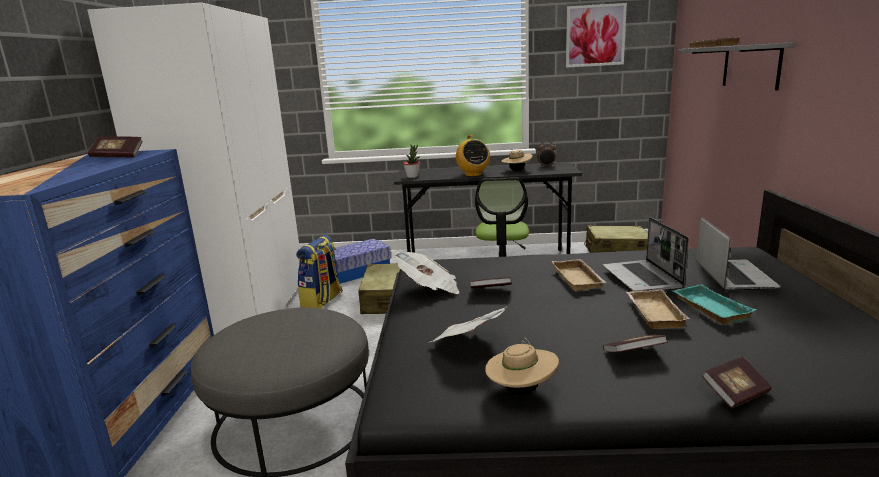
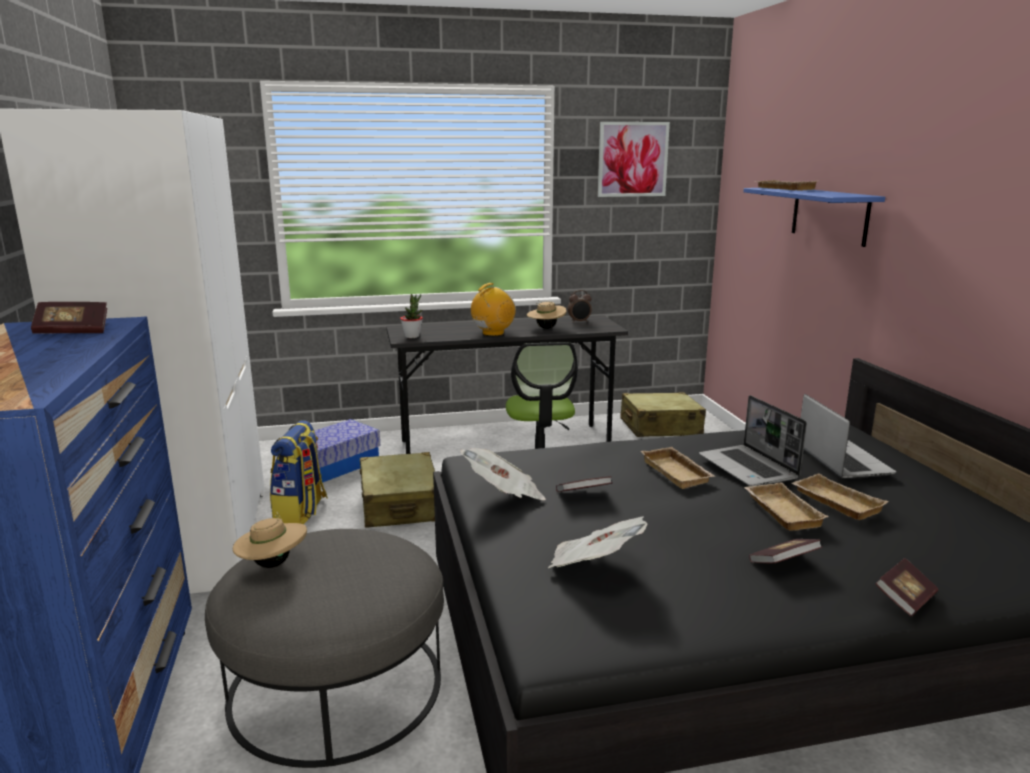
camera: 15 degrees left, 0 degrees up
(473, 174) = (493, 333): radio -> radio turned 105 degrees counterclockwise
(521, 390) = (685, 618): beige hat -> beige hat (273, 564)
(708, 308) = (834, 502): turquoise tray -> beige tray
(751, 66) = (829, 215): grey shelf -> blue shelf

